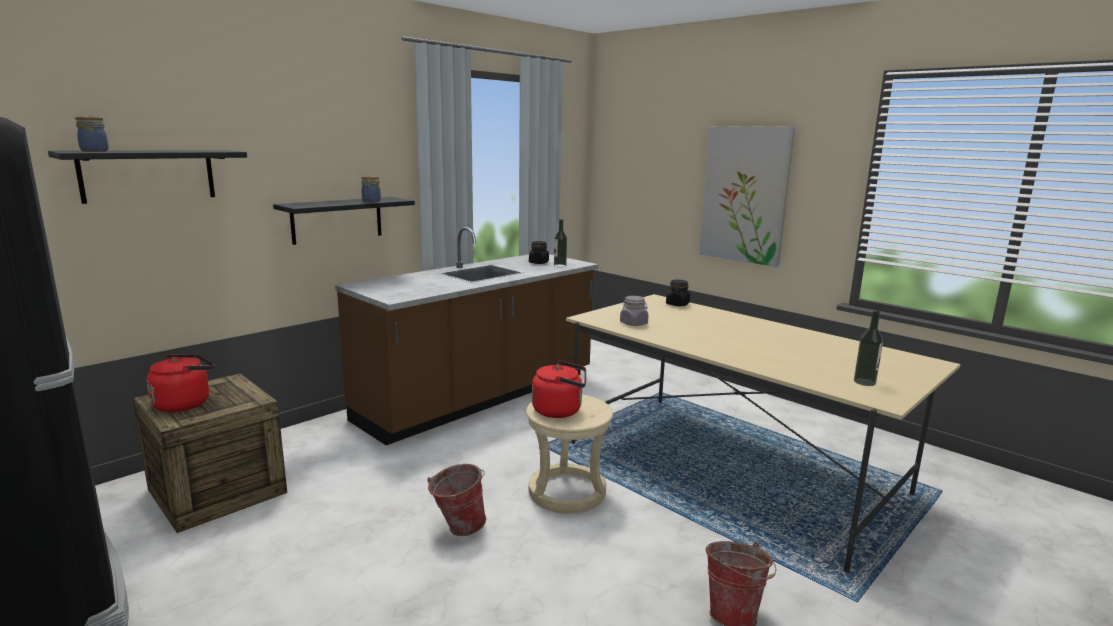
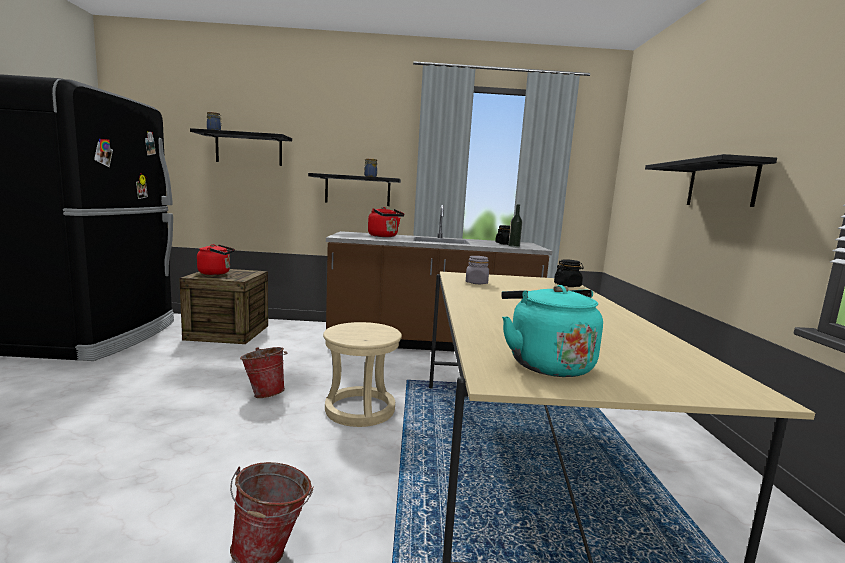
camera: 45 degrees right, 5 degrees down
(560, 410) = (355, 331): red kettle -> red kettle (384, 236)
(745, 194) = (721, 184): picture -> black shelf
(864, 382) = (546, 363): bottle -> turquoise kettle

